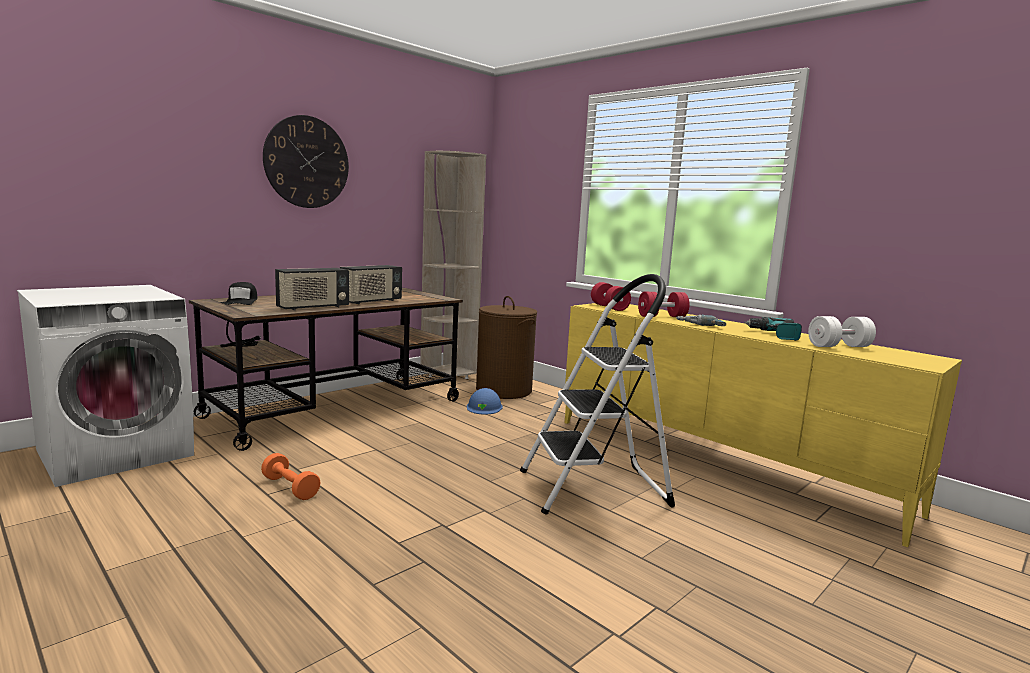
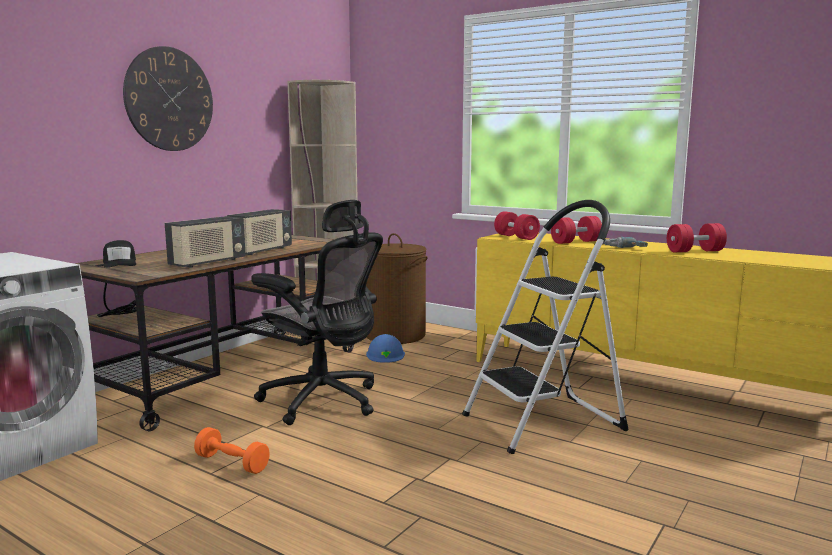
camera: 10 degrees left, 0 degrees up
(402, 442) = (322, 401): none -> office chair
(774, 335) = (695, 251): power drill -> red dumbbell
(839, 346) = (760, 257): white dumbbell -> none

